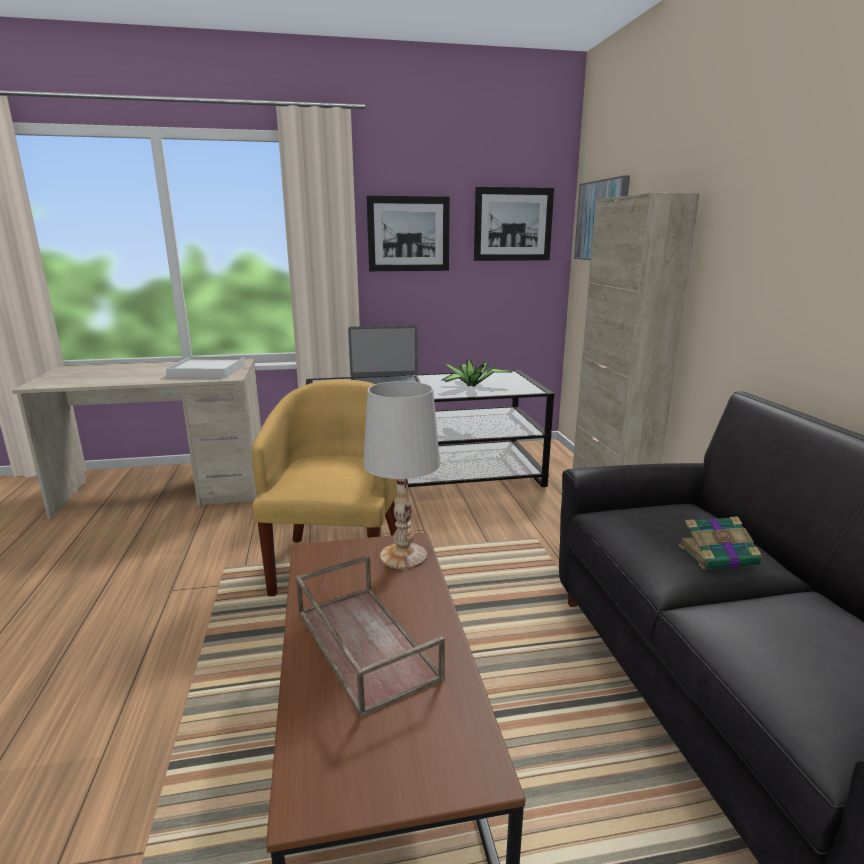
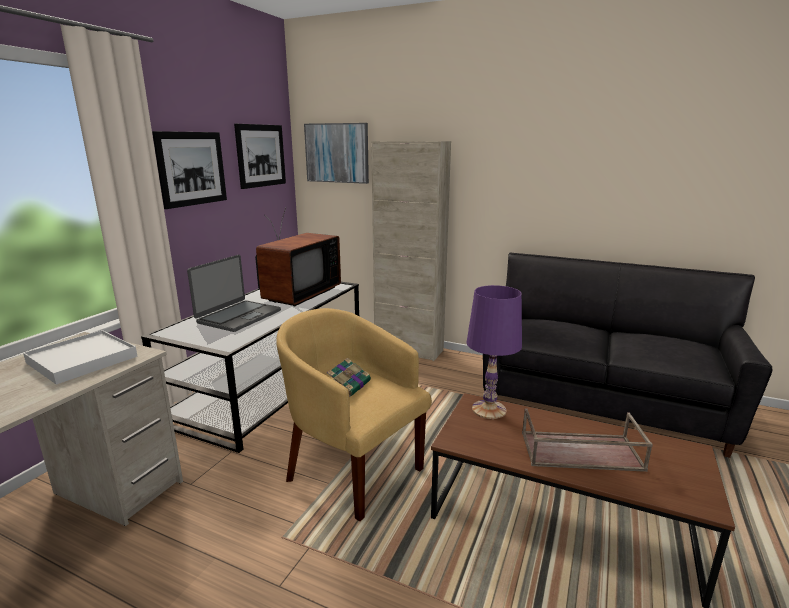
camera: 55 degrees left, 0 degrees up
(404, 556) = (489, 409): white table lamp -> purple table lamp
(471, 385) = (297, 295): potted plant -> television
(719, 555) = (586, 332): book -> book (349, 385)

